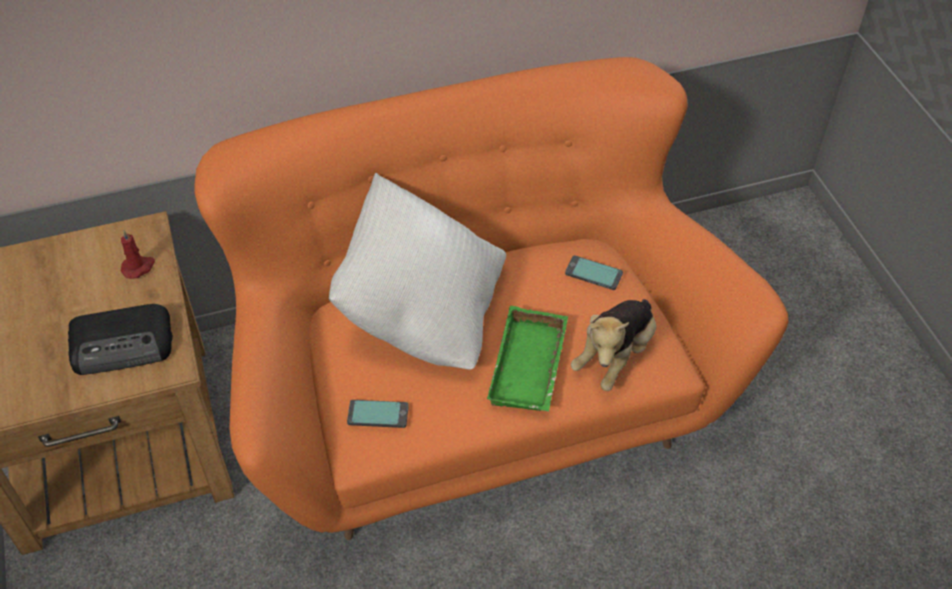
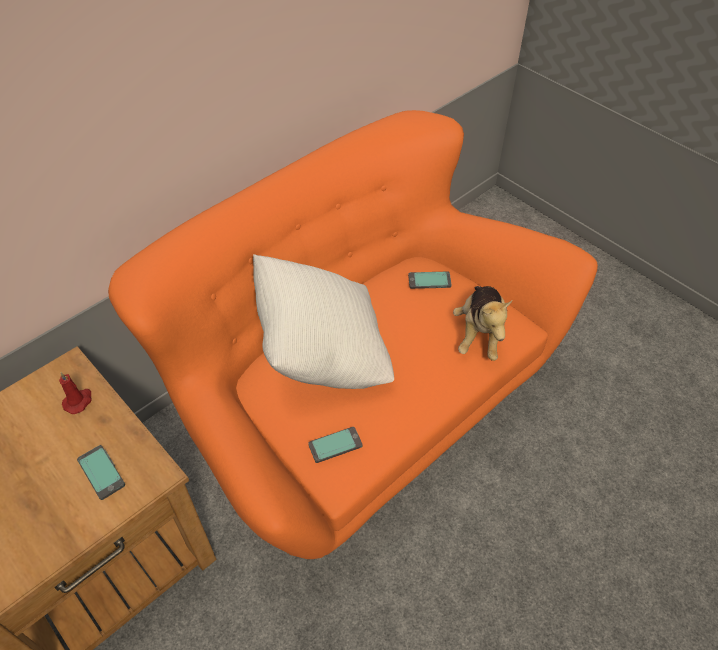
camera: 25 degrees left, 0 degrees up
(124, 344) = (101, 472): radio -> phone
(531, 368) = (428, 364): green tray -> none

